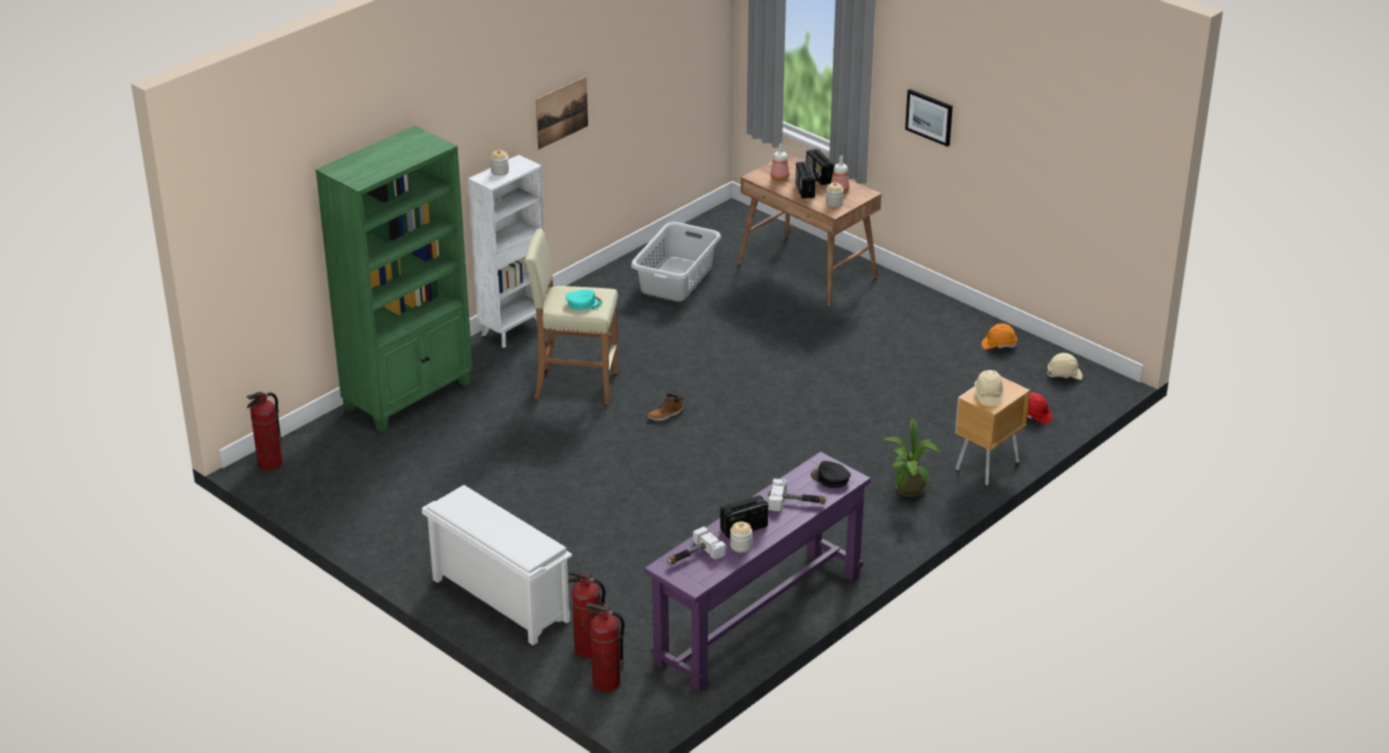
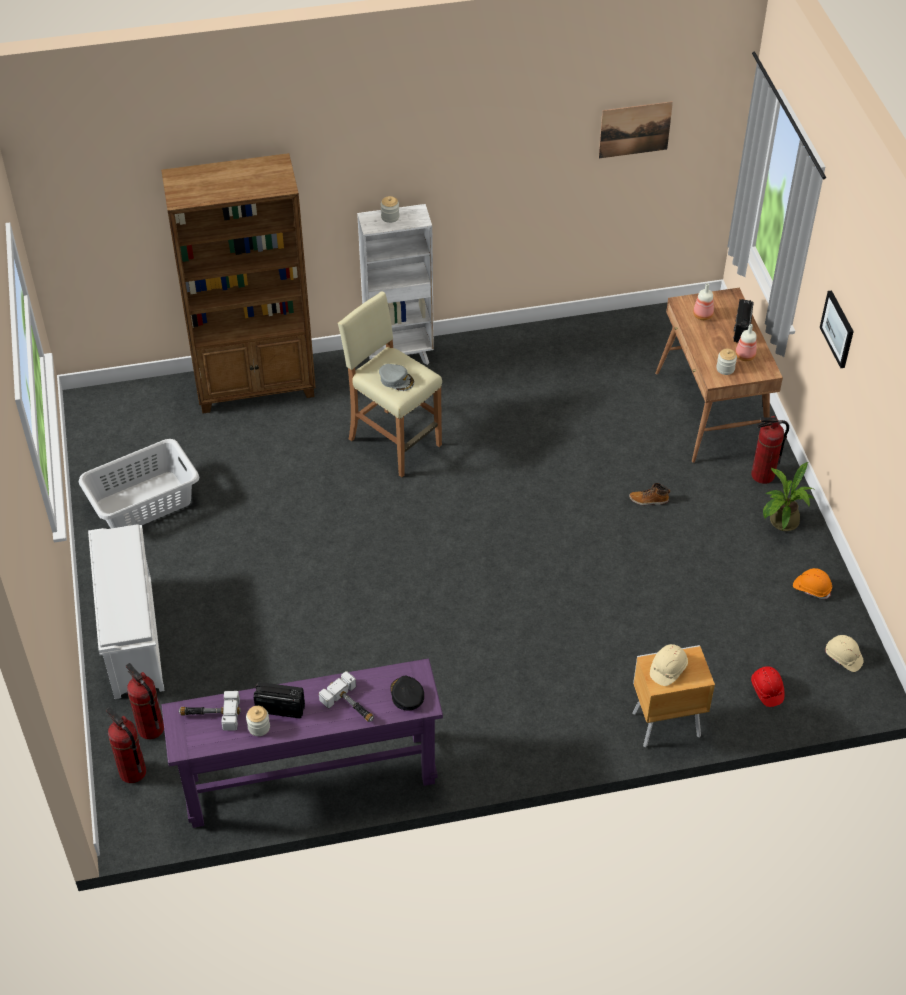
camera: 35 degrees right, 15 degrees up
(270, 463) = (96, 403): fire extinguisher -> fire extinguisher (762, 475)
(409, 396) = (256, 386): green bookcase -> brown bookcase
(561, 112) = (490, 175): picture -> picture (635, 129)
(584, 303) = (396, 380): turquoise cap -> grey cap
(665, 415) = (437, 513): boot -> boot (648, 500)
(675, 279) = (583, 365): grey laundry basket -> grey laundry basket (143, 502)
(805, 190) = (712, 340): radio -> none
(909, 491) = (567, 714): potted plant -> potted plant (781, 523)

